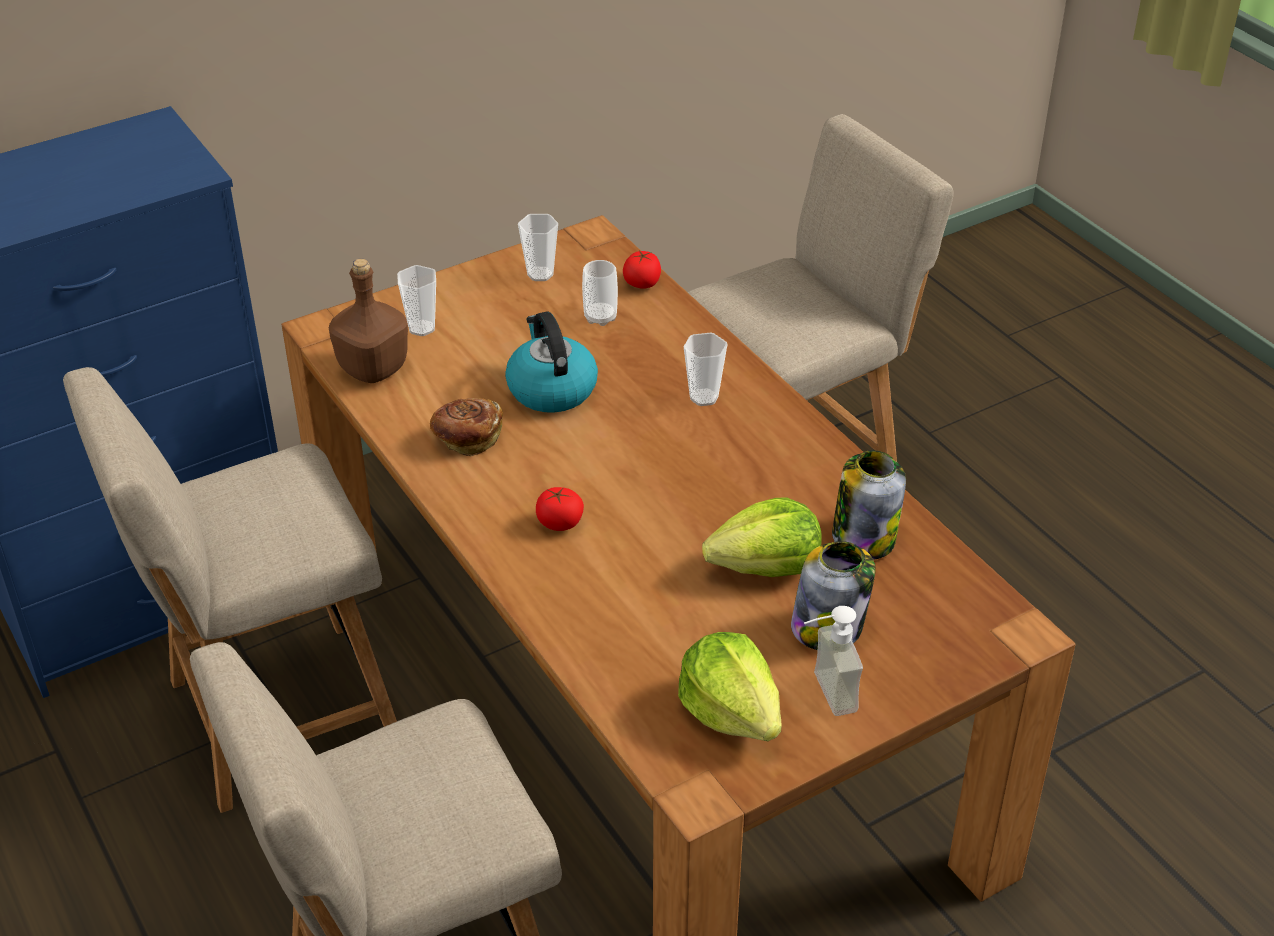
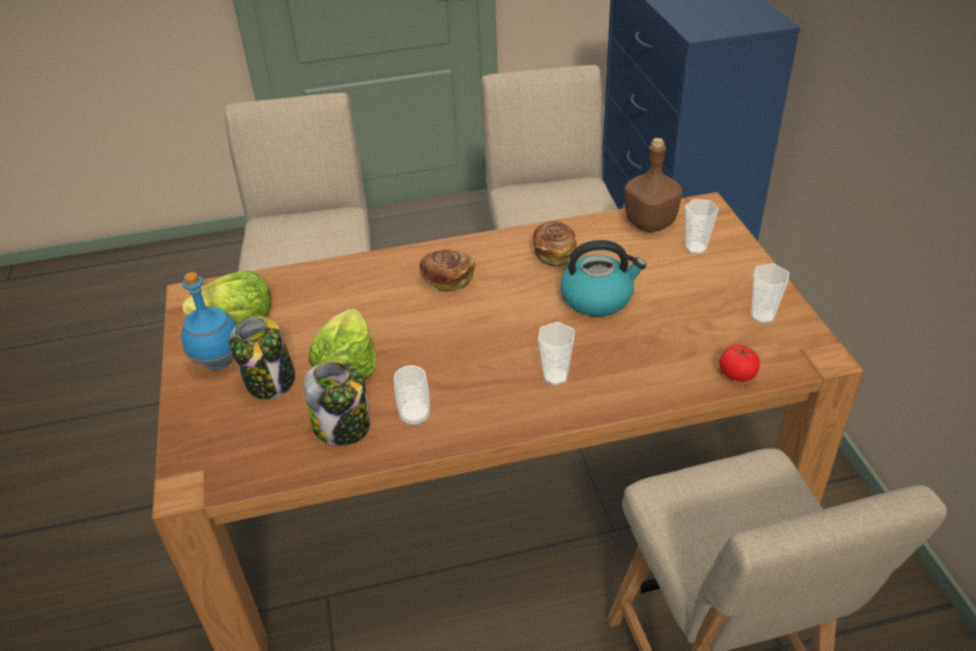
camera: 110 degrees right, 0 degrees up
(559, 523) = (447, 279): tomato -> bread
(600, 317) = (688, 339): cup -> cup (415, 416)
(822, 694) = (218, 362): soap dispenser -> blue bottle

